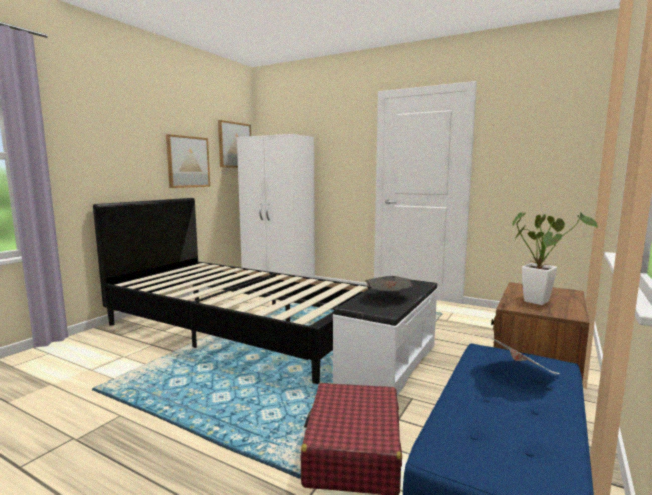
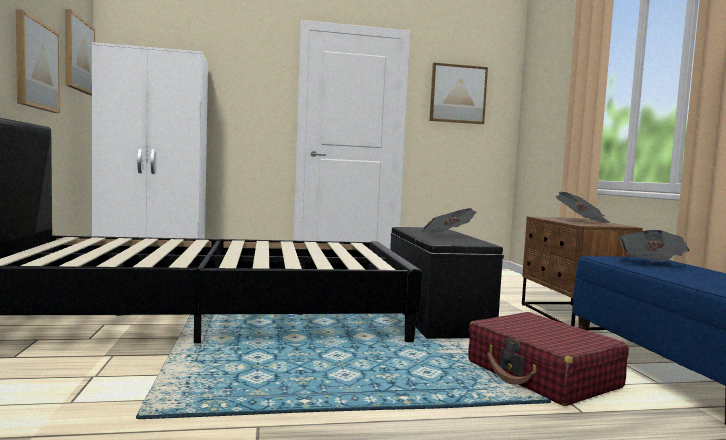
camera: 40 degrees left, 5 degrees down
(387, 363) = (434, 316): white bench -> black bench
(529, 137) = (458, 94): none -> picture
(538, 300) = (582, 222): potted plant -> newspaper

